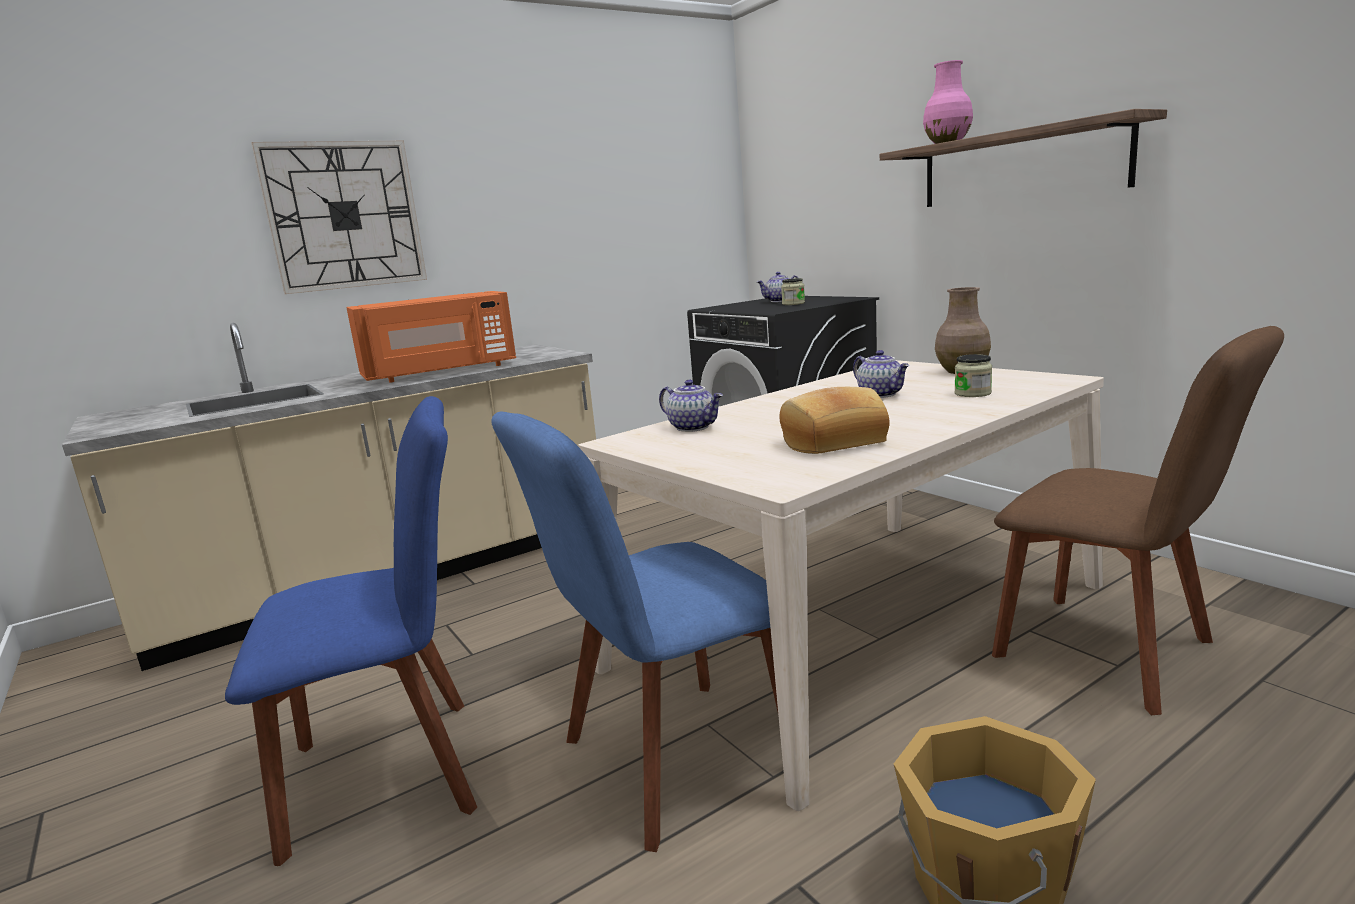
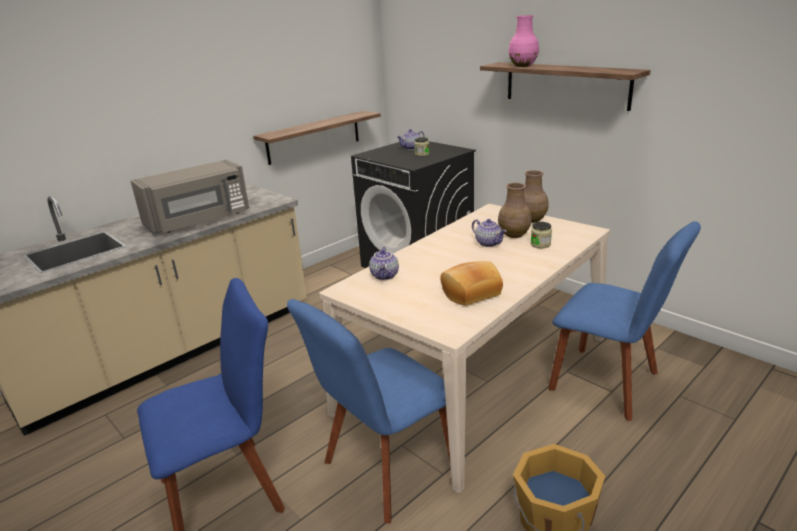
camera: 10 degrees left, 10 degrees up
(344, 216) = (115, 108): wall clock -> none
(441, 372) = (199, 220): orange microwave -> grey microwave
(637, 289) = (314, 137): none -> shelf
(693, 427) = (385, 276): teapot -> teapot turned 60 degrees clockwise
(928, 385) = (514, 235): none -> brown vase
(1113, 653) = (609, 383): brown chair -> blue chair

